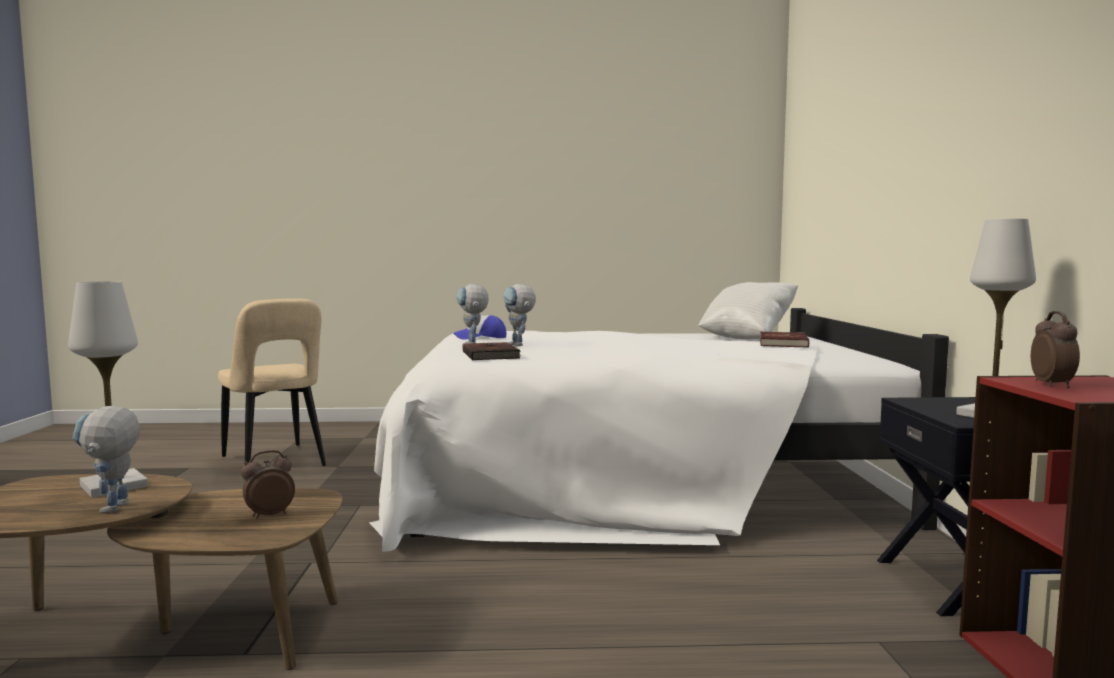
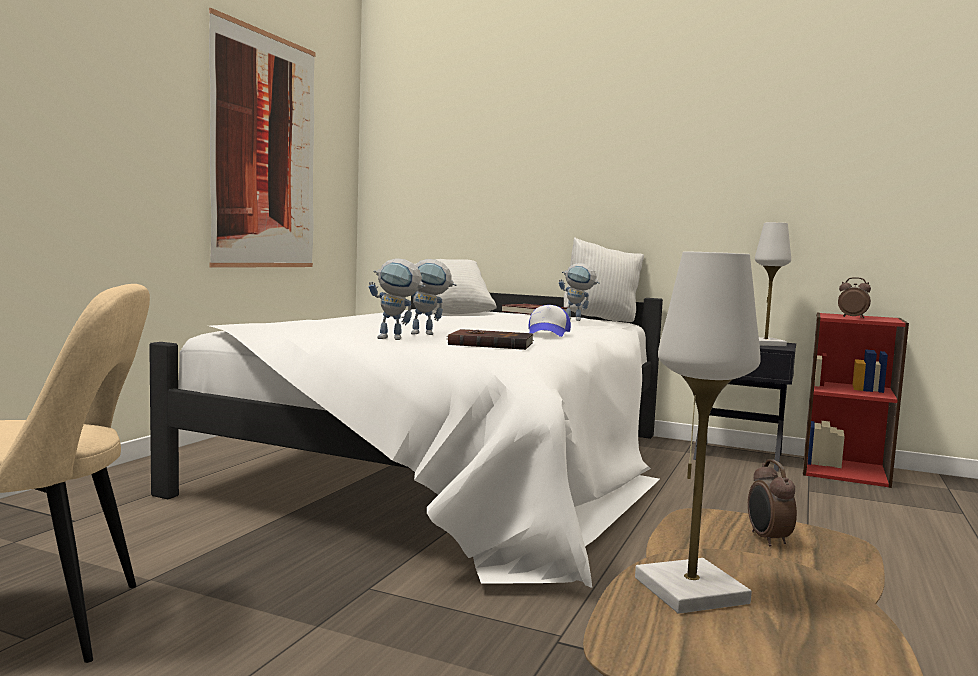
camera: 65 degrees left, 0 degrees up
(113, 511) = (817, 589): toy robot -> toy robot (577, 320)
(481, 338) = (327, 331): cap -> cap (548, 333)
(642, 195) = (265, 151): none -> picture
(874, 359) = (601, 320): none -> white pillow

